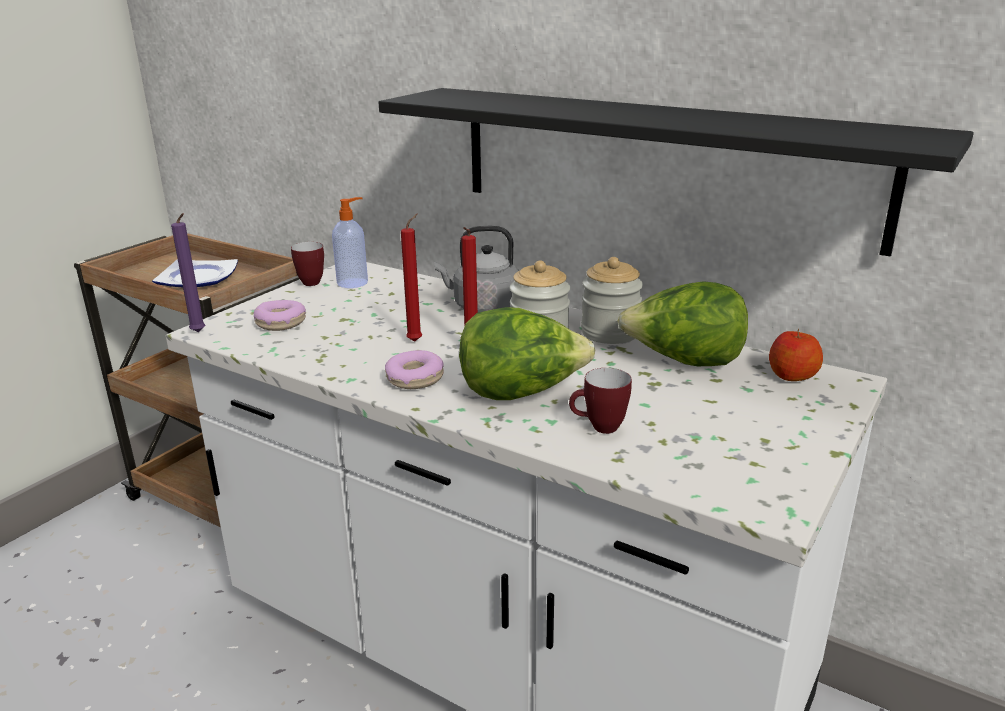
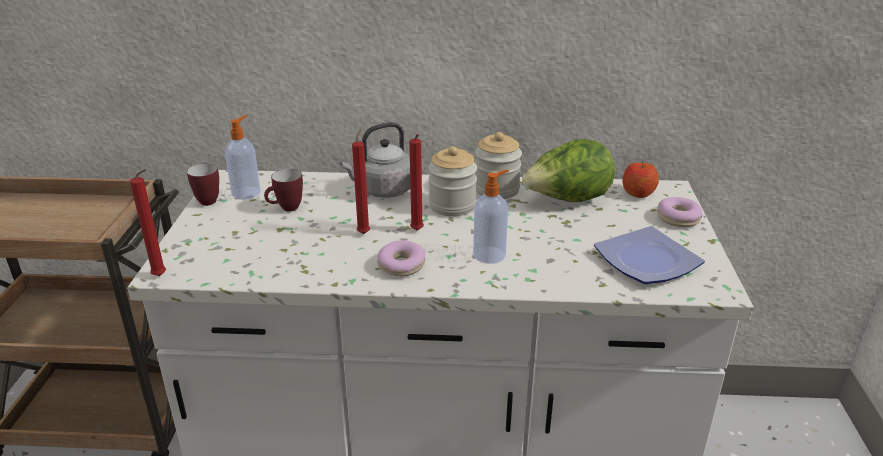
camera: 30 degrees left, 5 degrees up
(196, 278) = (50, 221): plate -> plate (646, 262)
(199, 333) = (161, 276): purple candle -> red candle
(281, 323) = (228, 246): donut -> donut (678, 218)
(521, 393) = (490, 254): lettuce -> soap dispenser
(598, 428) = (568, 266): mug -> mug (286, 209)
(659, 164) = (514, 54): black shelf -> none

